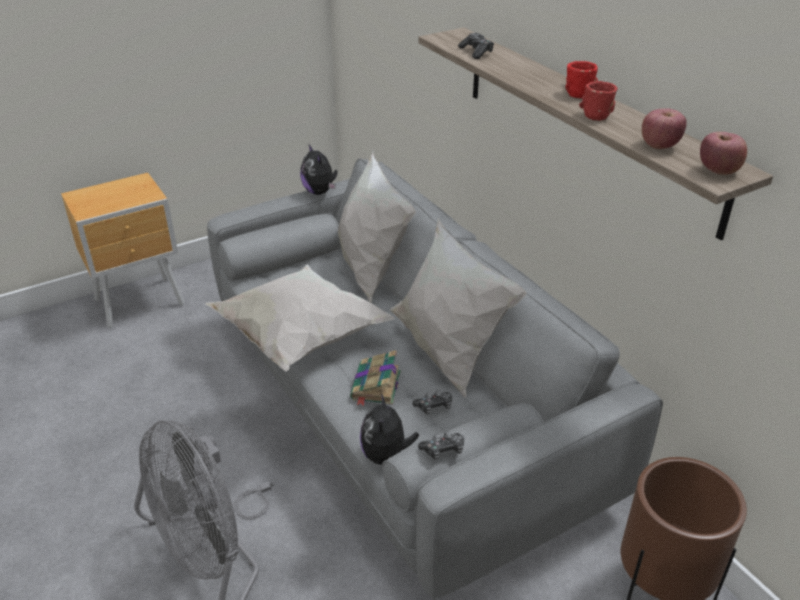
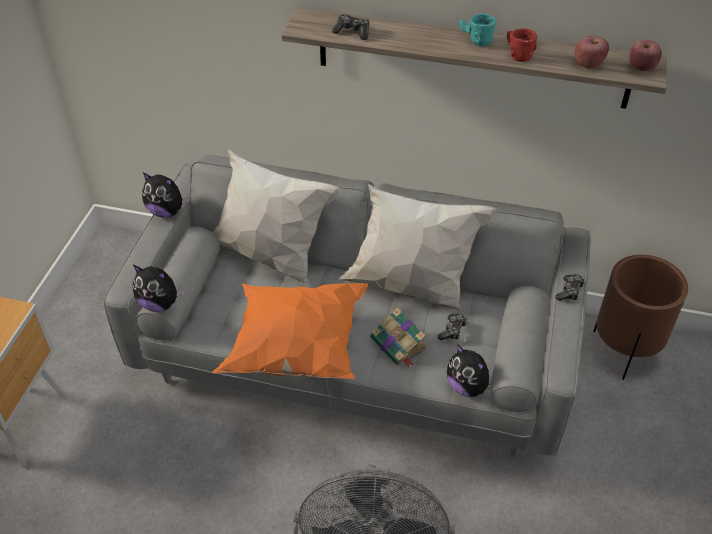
camera: 45 degrees left, 10 degrees up
(236, 242) = (160, 303): none -> plush toy
(298, 338) = (295, 349): white pillow -> orange pillow
(443, 450) = (527, 353): game controller -> game controller (569, 291)
(574, 91) = (474, 40): red mug -> turquoise mug

